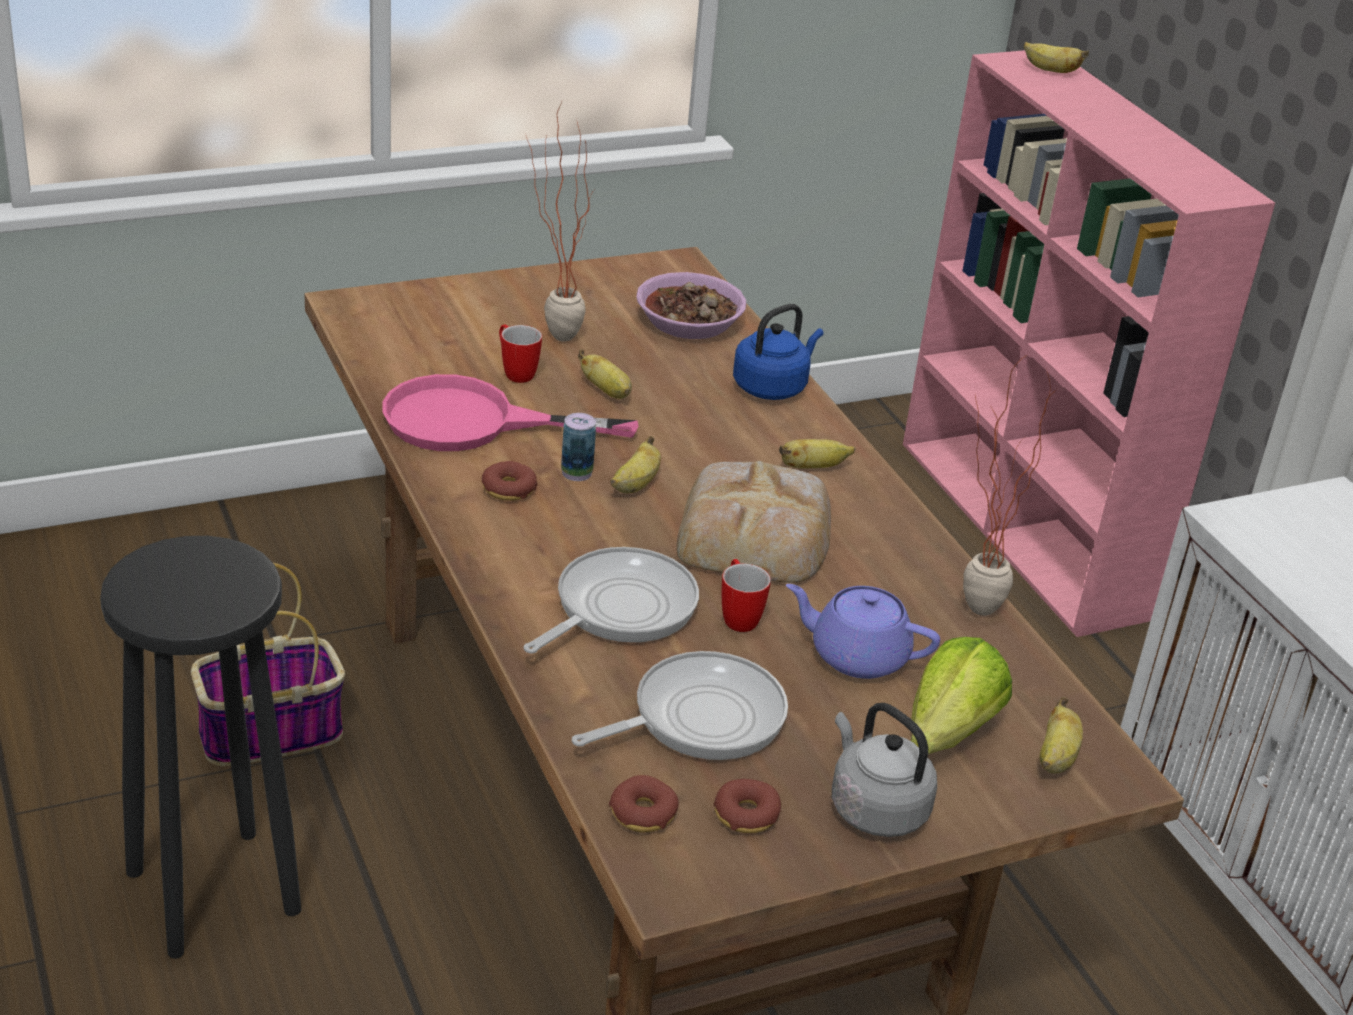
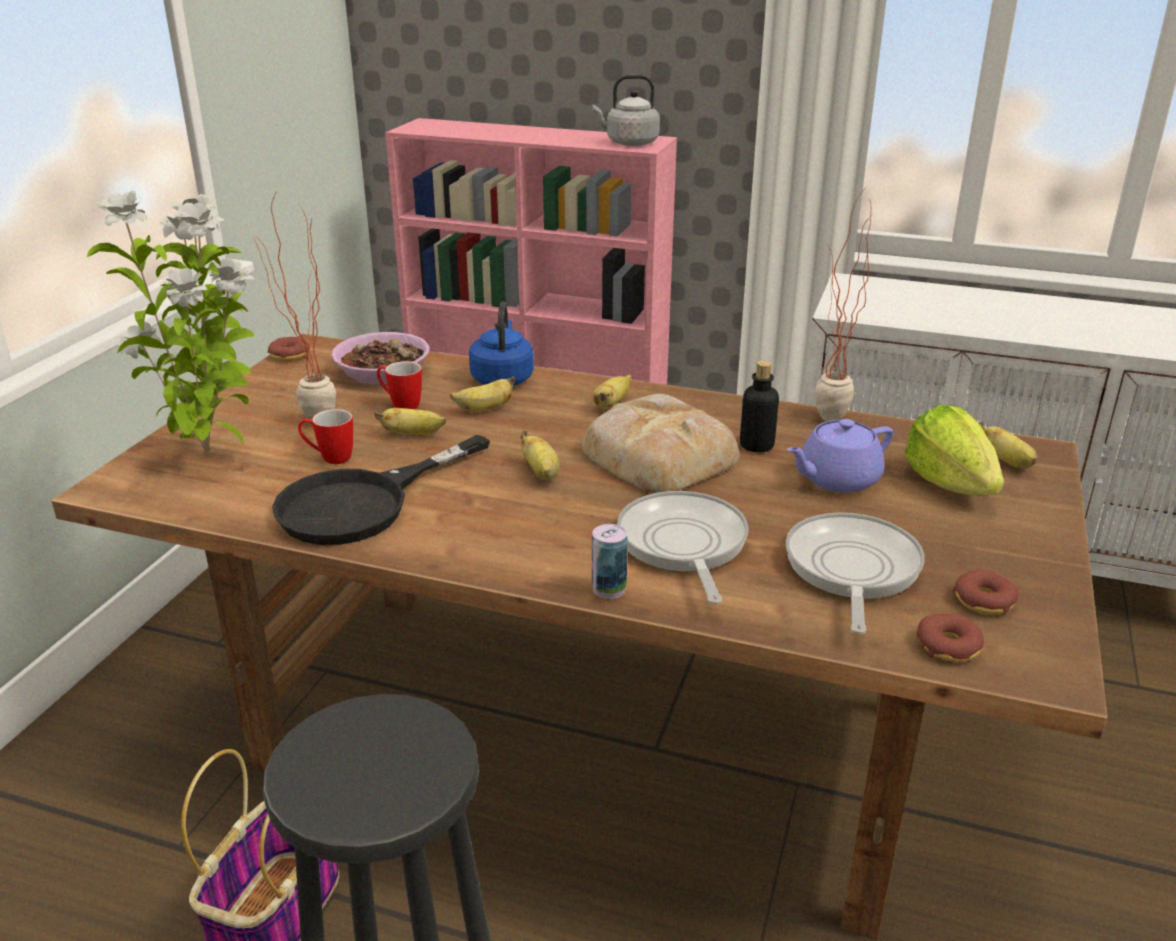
camera: 45 degrees left, 5 degrees down
(448, 319) = (212, 454): none -> potted plant
(473, 422) = (363, 503): pink frying pan -> black frying pan
(508, 489) = (472, 526): donut -> donut (289, 355)
(576, 473) = (493, 489): can -> can (609, 589)
(738, 616) = (746, 502): mug -> mug (400, 405)
(856, 583) = (756, 445): none -> bottle
(874, 808) = (1012, 546): grey kettle -> grey kettle (629, 143)
(1050, 70) = (443, 125): banana -> banana (484, 409)

